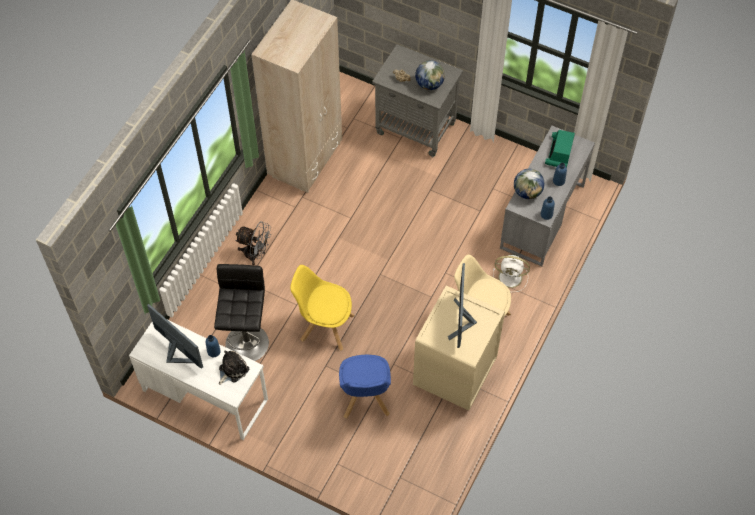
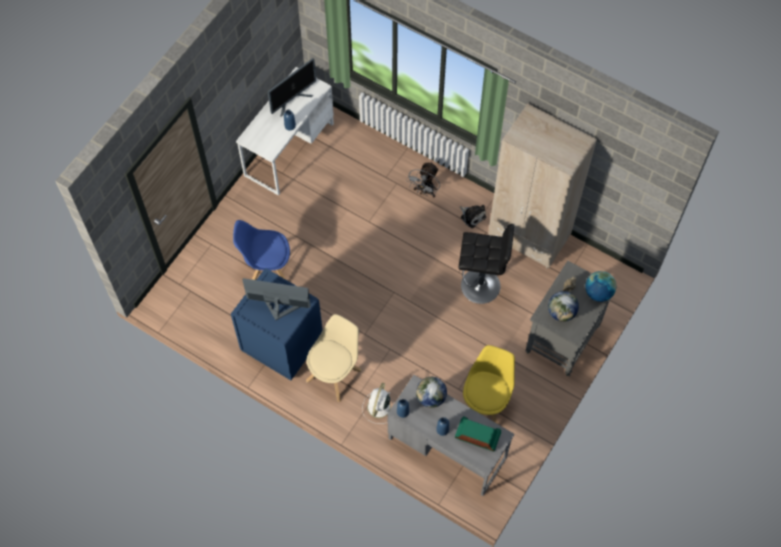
camera: 95 degrees right, 5 degrees up
(232, 370) = (271, 138): plush toy -> plush toy (472, 216)
(247, 343) = (334, 182): black stool -> black stool (481, 286)
(324, 326) = (343, 242): yellow chair -> yellow chair (485, 403)
(404, 57) = (598, 292): none -> globe
(455, 374) = (281, 345): beige dresser -> blue dresser

